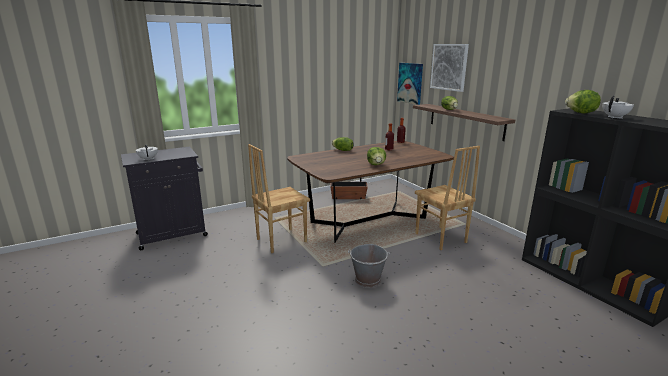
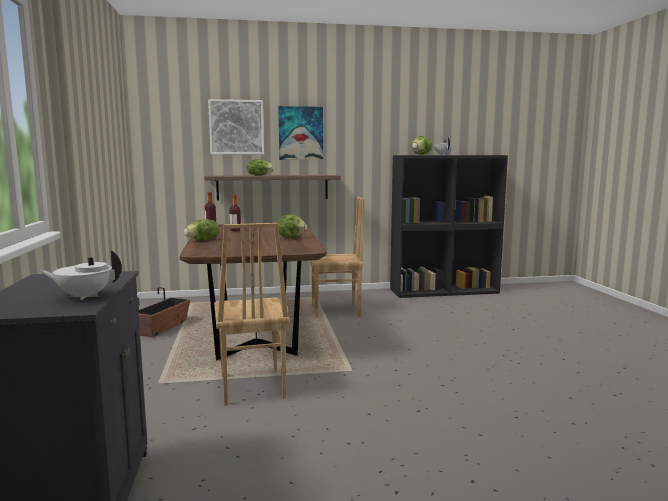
camera: 70 degrees left, 10 degrees down
(368, 280) = (400, 354): grey bucket -> none
(410, 83) = (165, 152): picture -> picture (300, 133)

